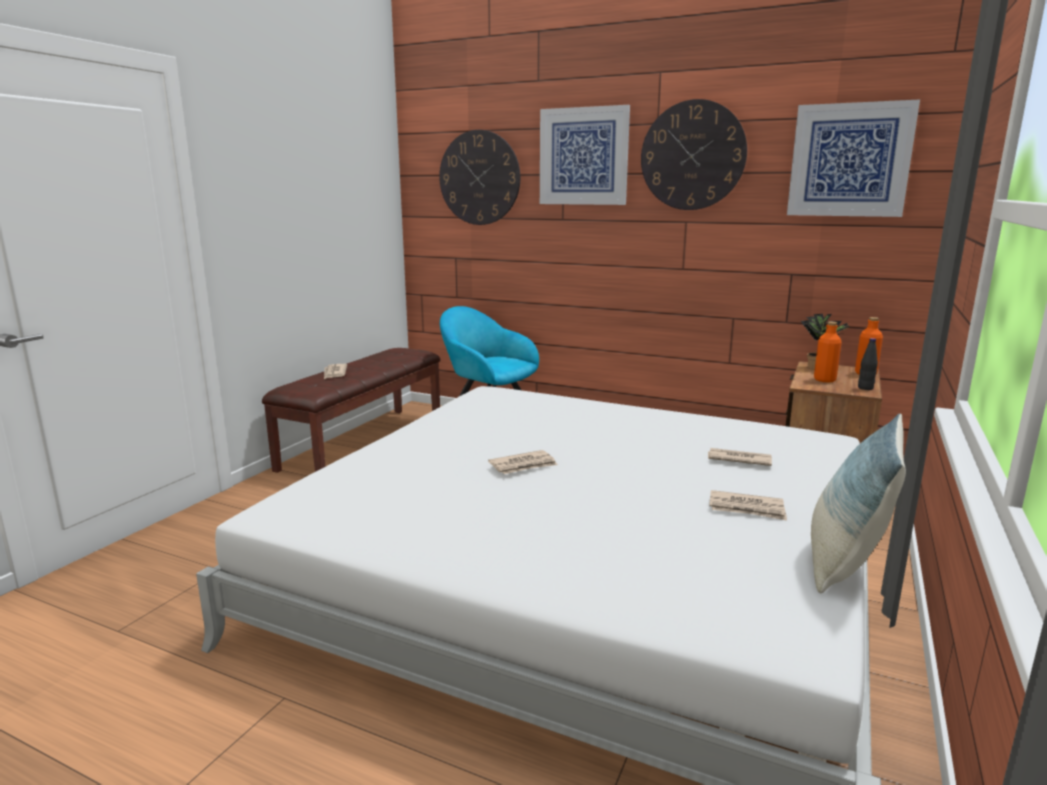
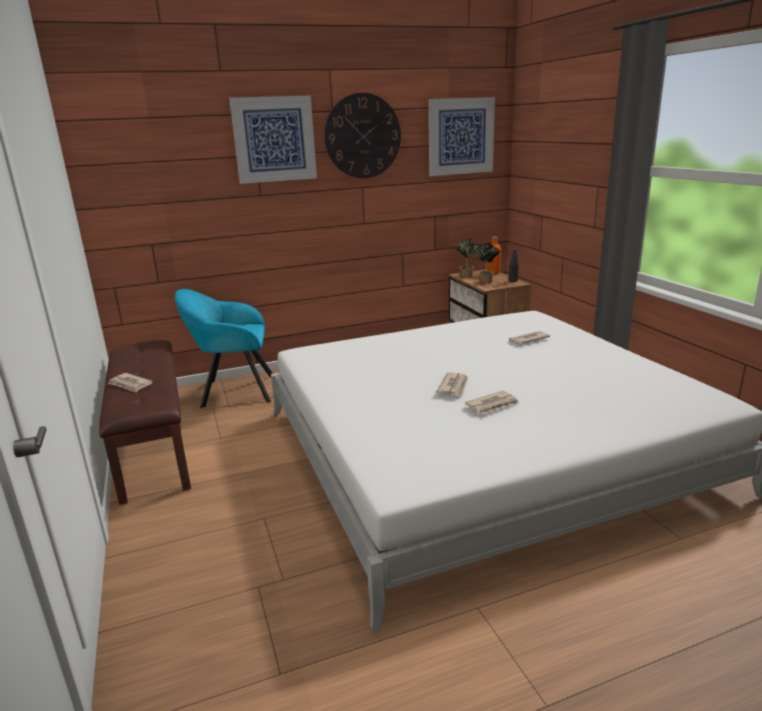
camera: 45 degrees left, 5 degrees up
(479, 178) = (170, 163): wall clock -> none
(747, 508) = (589, 360): newspaper -> newspaper (493, 405)
(824, 380) = (487, 281): orange bottle -> potted plant
(845, 563) = (663, 366): pillow -> none

